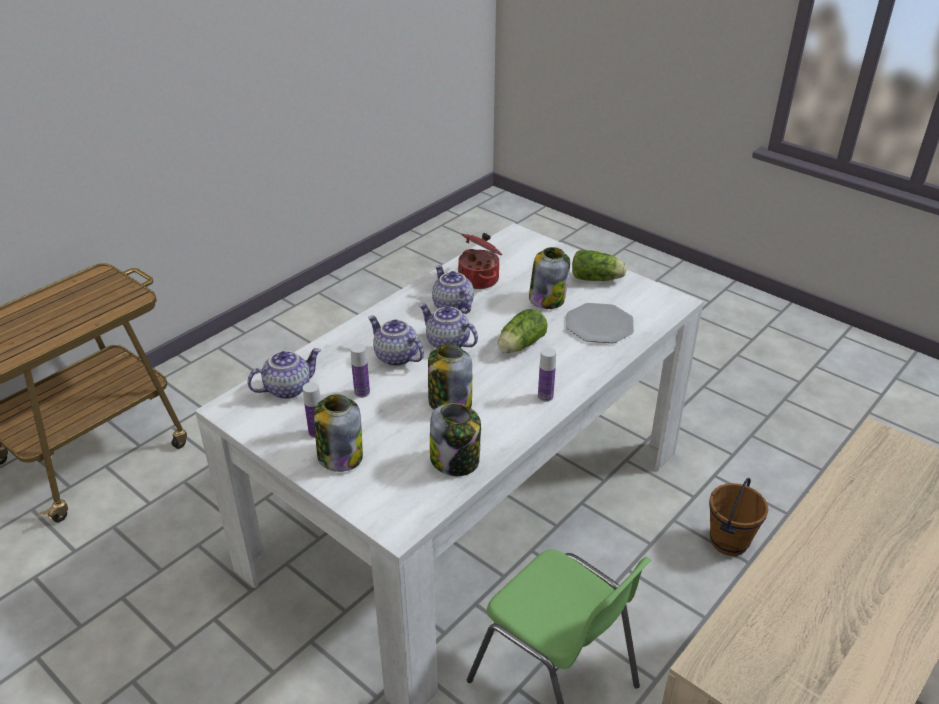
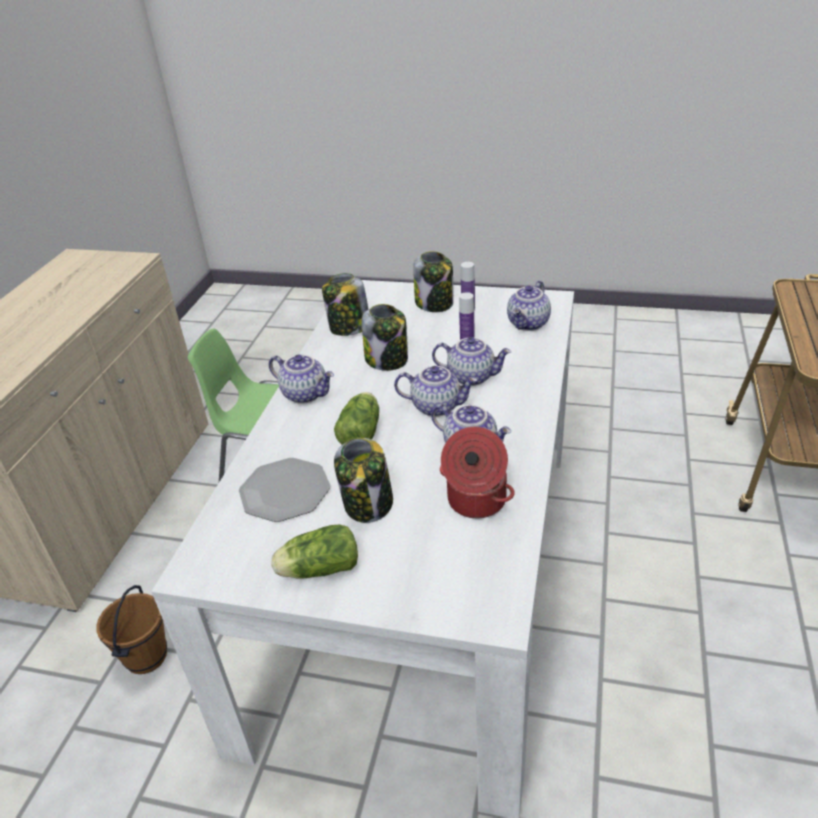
camera: 155 degrees right, 0 degrees up
(545, 396) = (306, 394): bottle -> teapot

